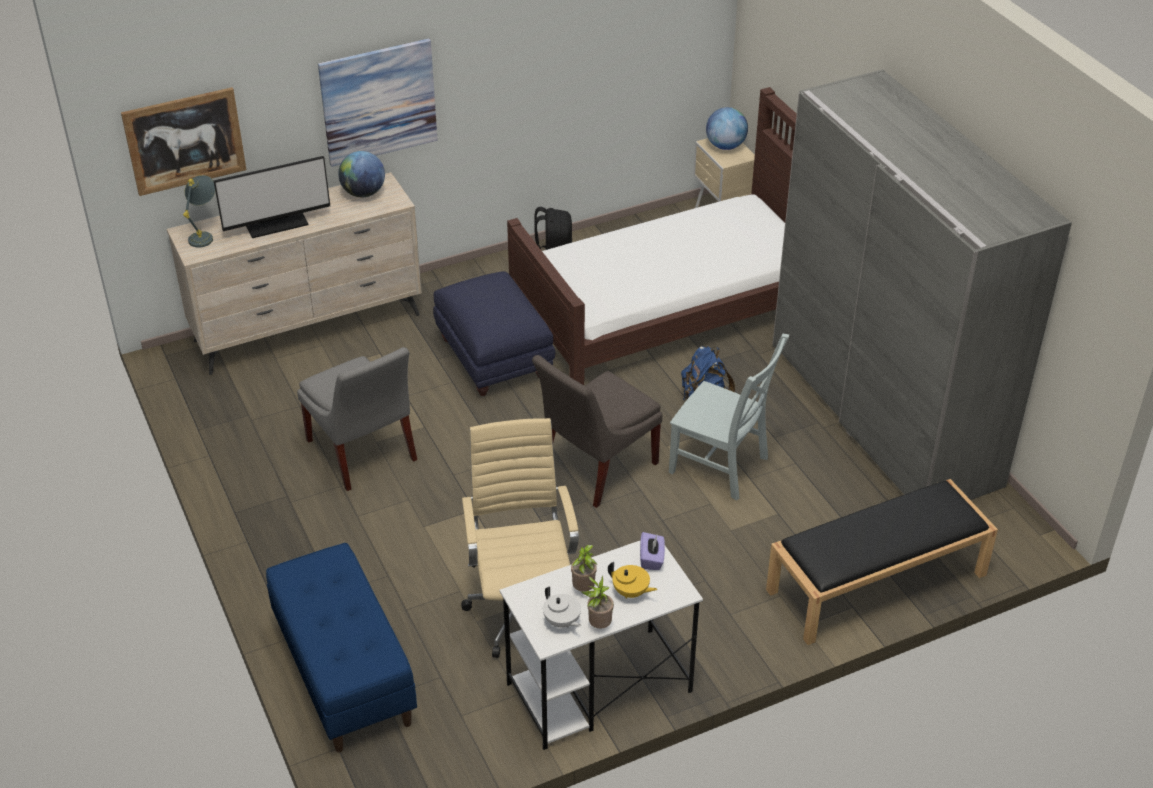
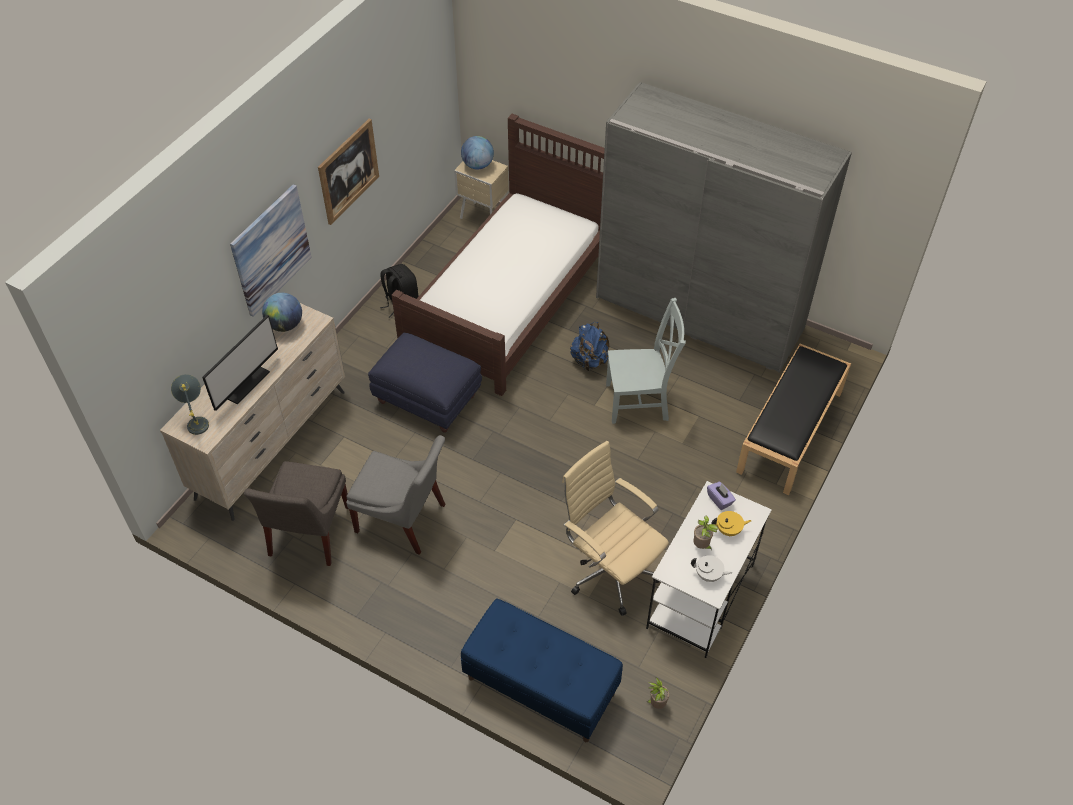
camera: 35 degrees left, 10 degrees up
(185, 141) = (157, 355): picture -> picture (348, 171)
(594, 468) = (564, 445): grey chair -> grey chair (308, 534)
(599, 625) = (731, 564): potted plant -> potted plant (656, 703)

